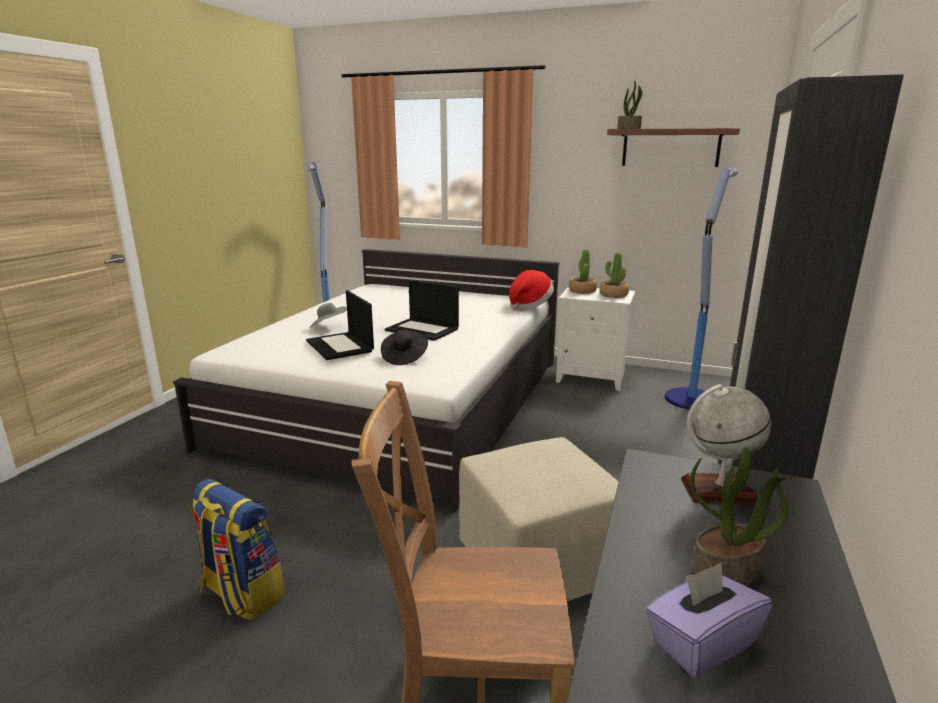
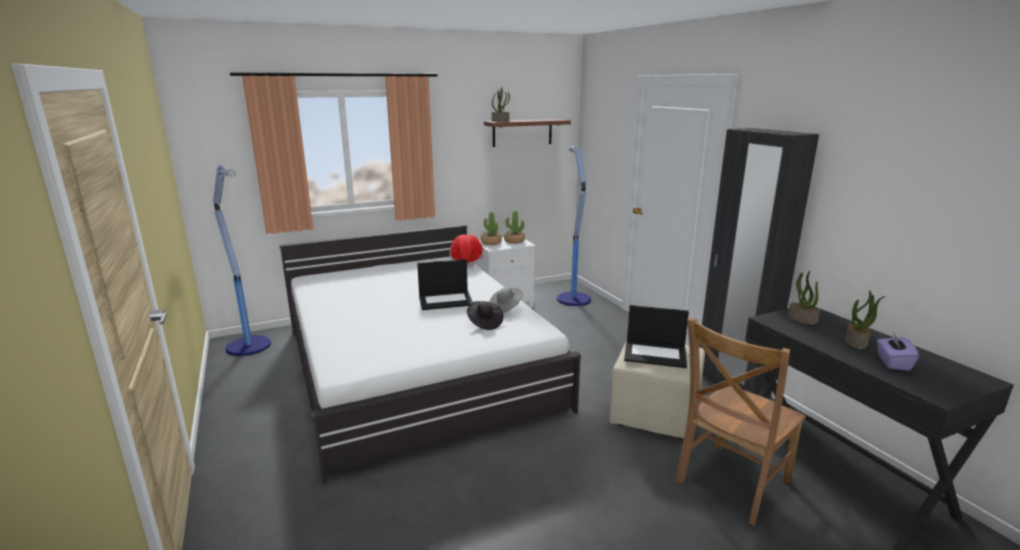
camera: 45 degrees left, 0 degrees up
(241, 593) = (559, 523): backpack -> none
(328, 326) = (372, 321): grey hat -> grey hat (505, 308)
(340, 346) = (425, 331): laptop -> laptop (655, 354)
(718, 491) = (801, 319): globe -> potted plant

